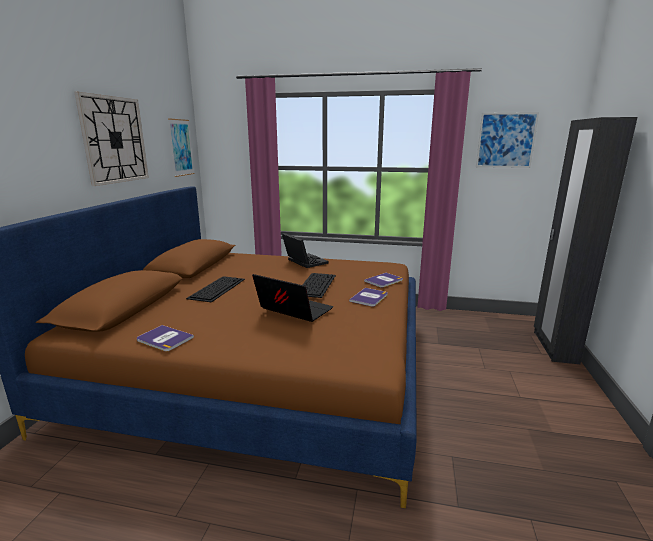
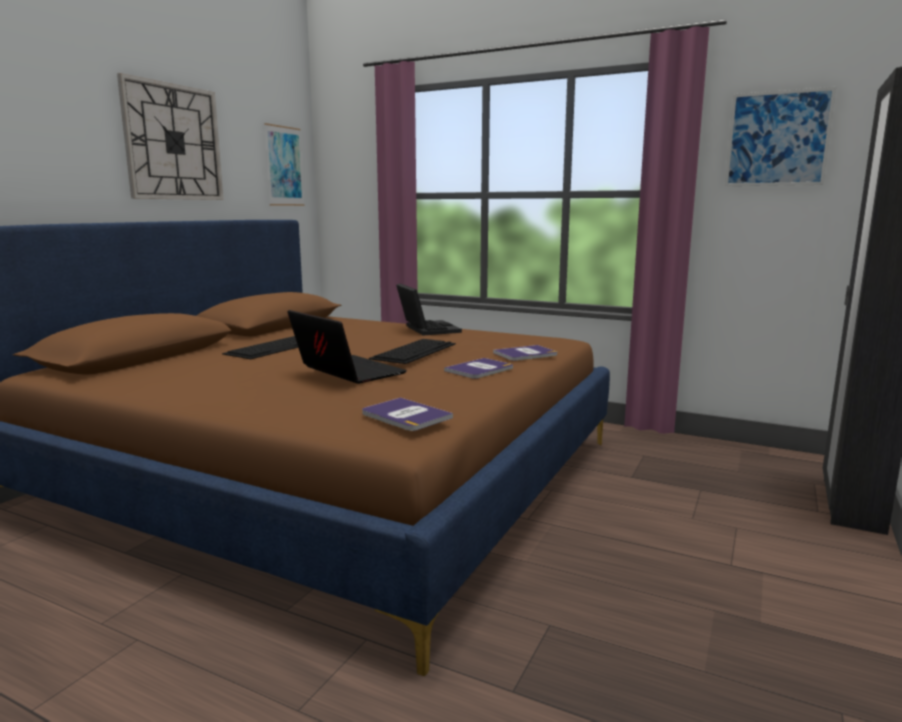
camera: 15 degrees right, 5 degrees down
(164, 339) = (151, 386): book -> book (405, 416)

